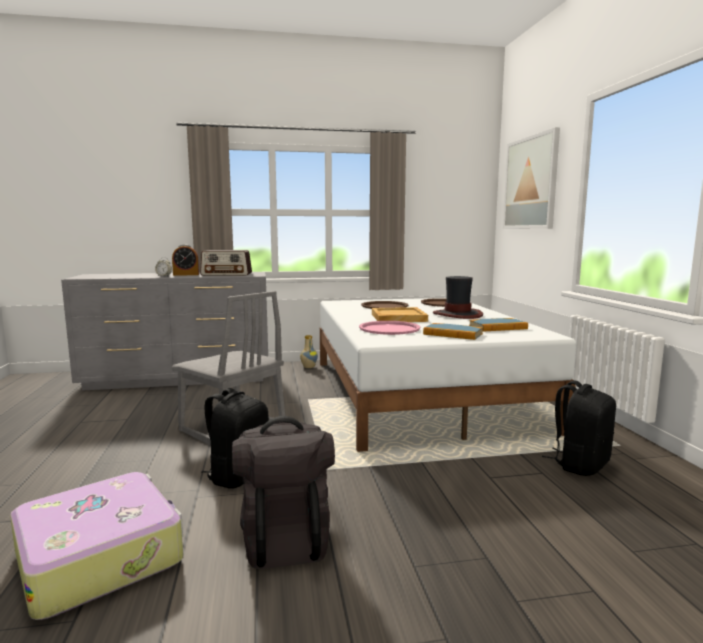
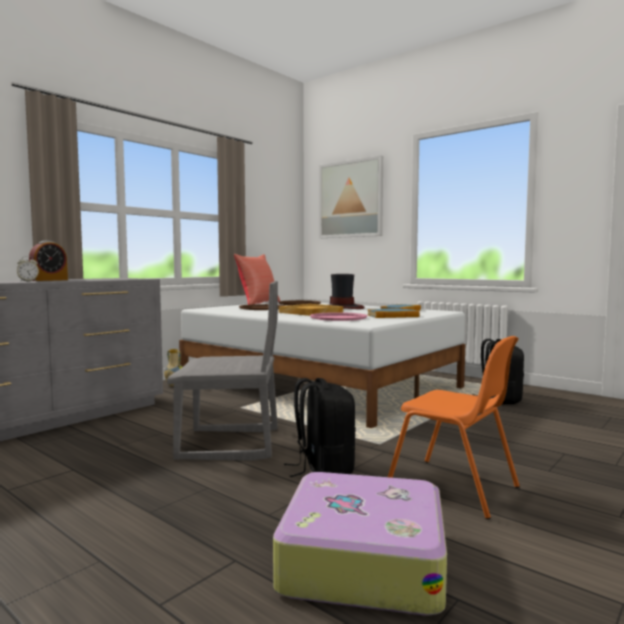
camera: 40 degrees left, 5 degrees down
(227, 274) = (102, 279): radio -> none
(285, 537) = (454, 488): black backpack -> orange chair
(410, 298) = (258, 303): none -> red pillow

